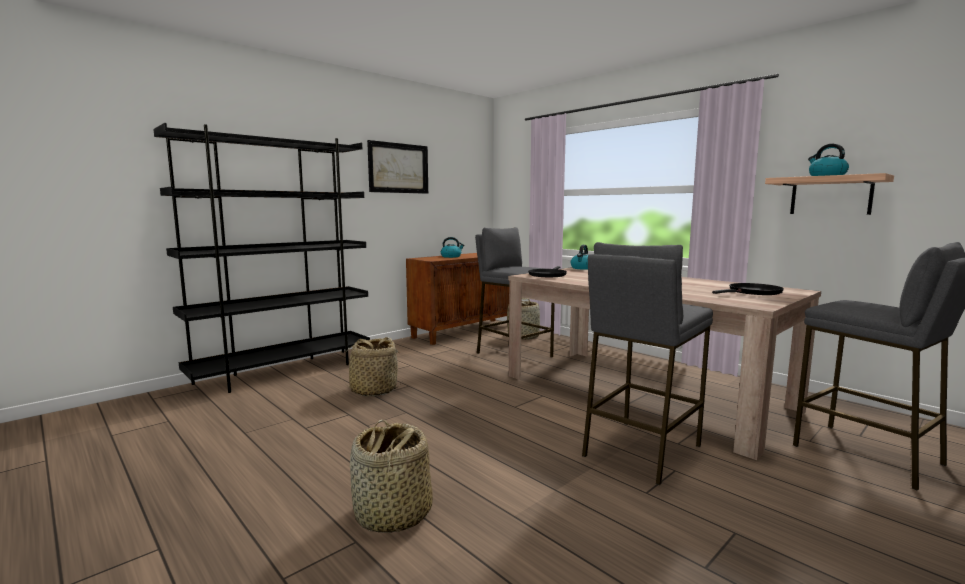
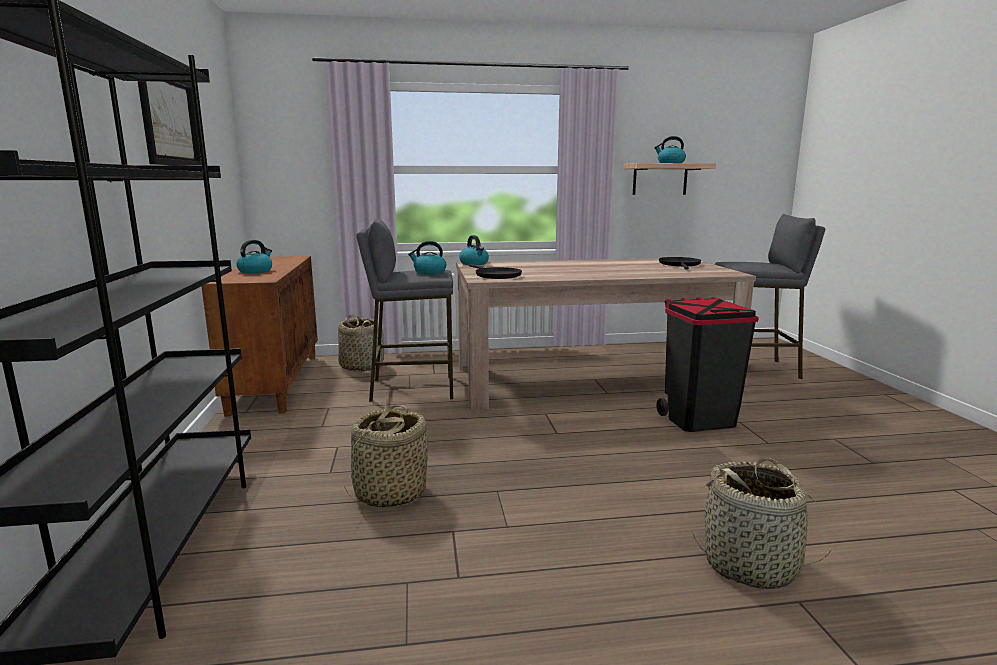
camera: 55 degrees left, 5 degrees up
(525, 268) = (429, 272): none -> kettle
(640, 450) = (698, 420): grey stool -> black trash can

